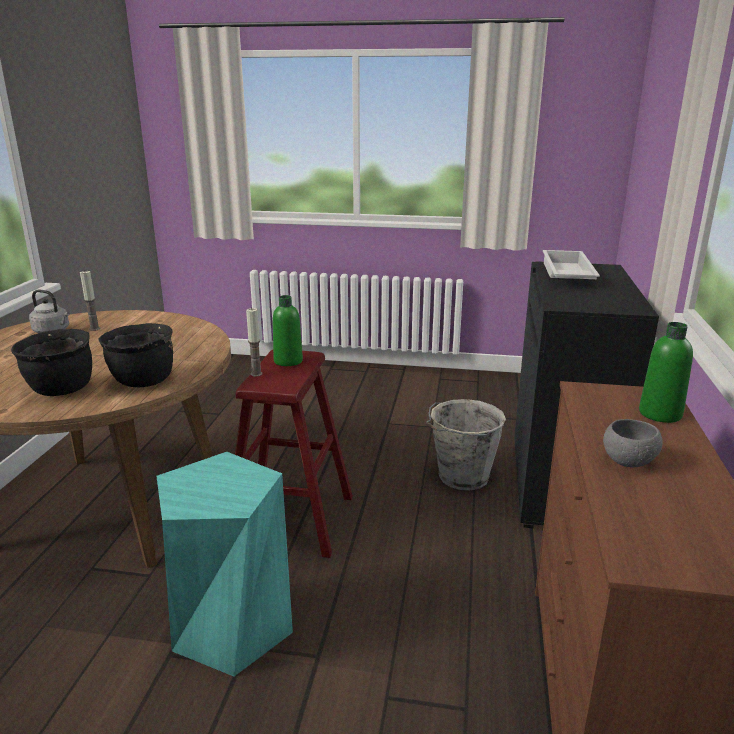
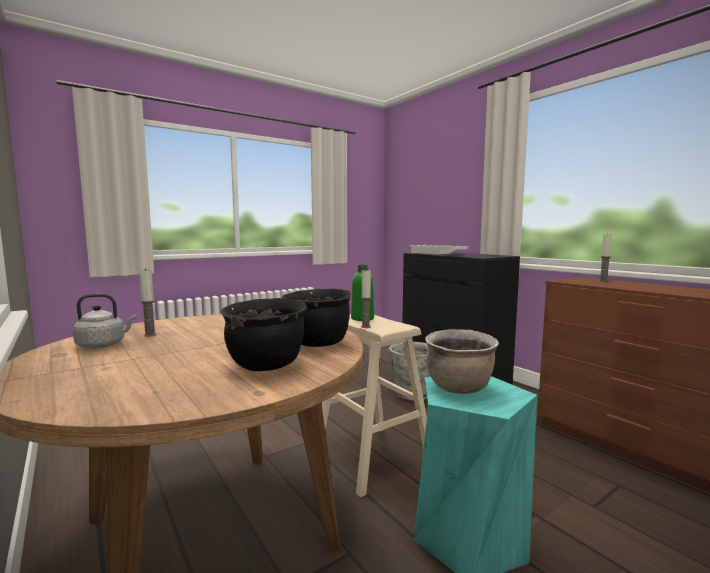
camera: 45 degrees left, 15 degrees down
(214, 476) = (459, 388): none -> brown cooking pot
(290, 519) = (372, 457): red stool -> beige stool
(628, 462) = (654, 289): grey bowl -> none
(660, 414) = (603, 281): green bottle -> candle

